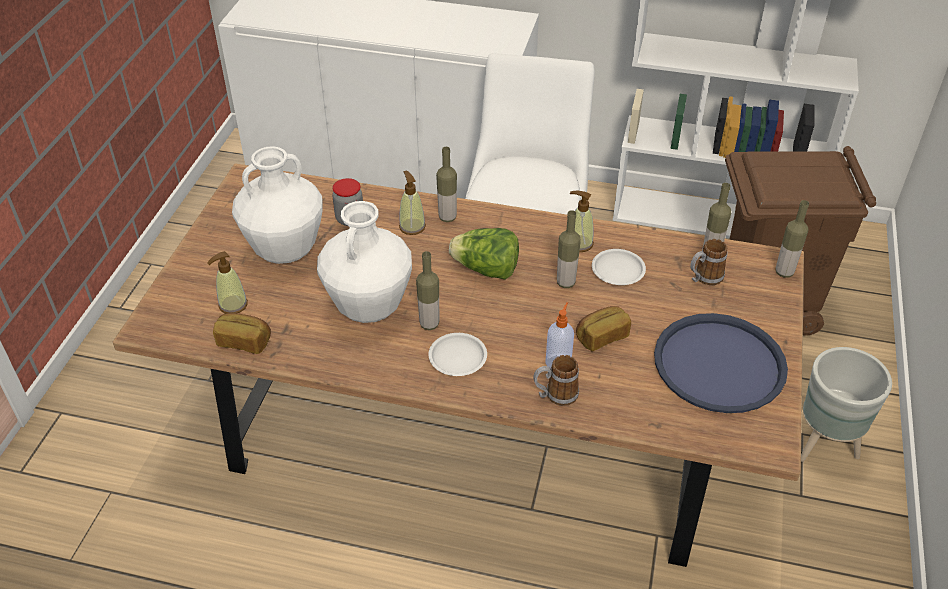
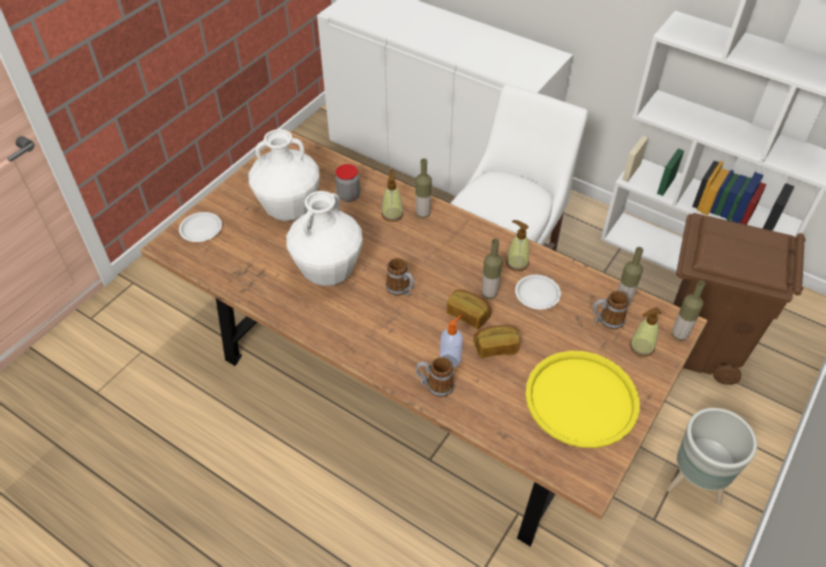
camera: 20 degrees right, 5 degrees up
(233, 305) = (233, 243): soap dispenser -> soap dispenser (641, 347)
(244, 341) = (228, 274): bread -> bread (468, 314)
(429, 324) = (367, 298): bottle -> none
(457, 358) = (374, 332): white plate -> white plate (201, 229)
(464, 304) = (401, 290): none -> mug
(486, 270) = (432, 265): lettuce -> none
(719, 364) = (581, 399): blue tray -> yellow tray

